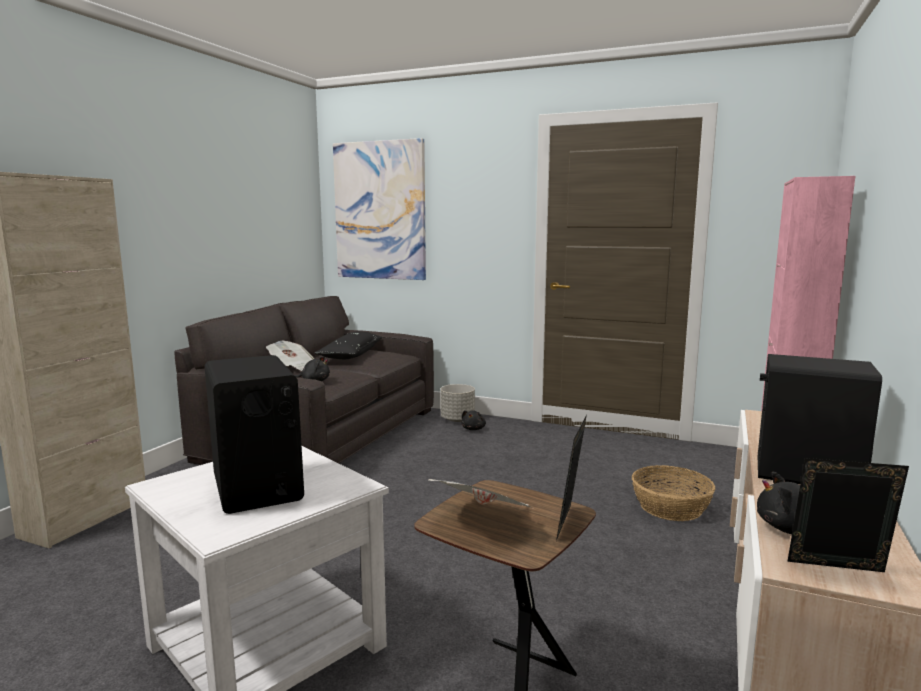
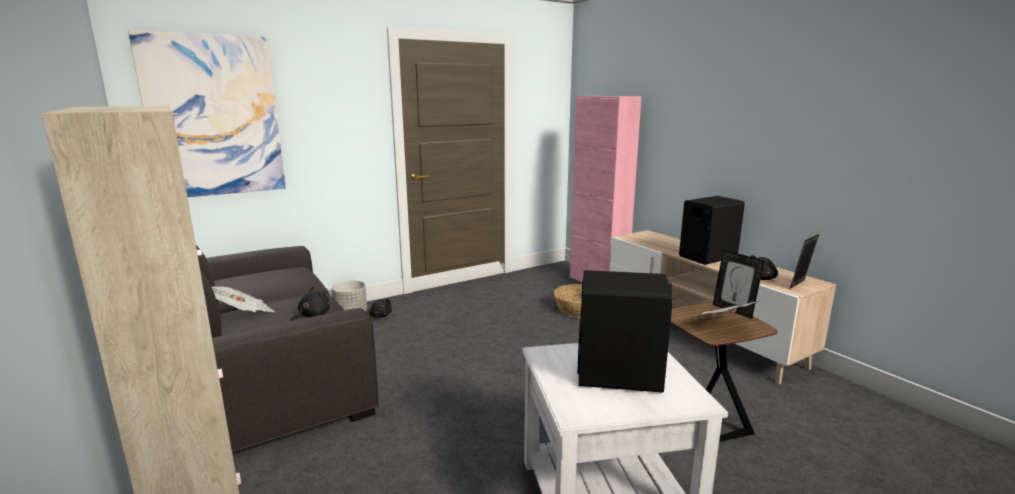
camera: 55 degrees left, 5 degrees up
(351, 354) = (253, 283): black pillow -> none

